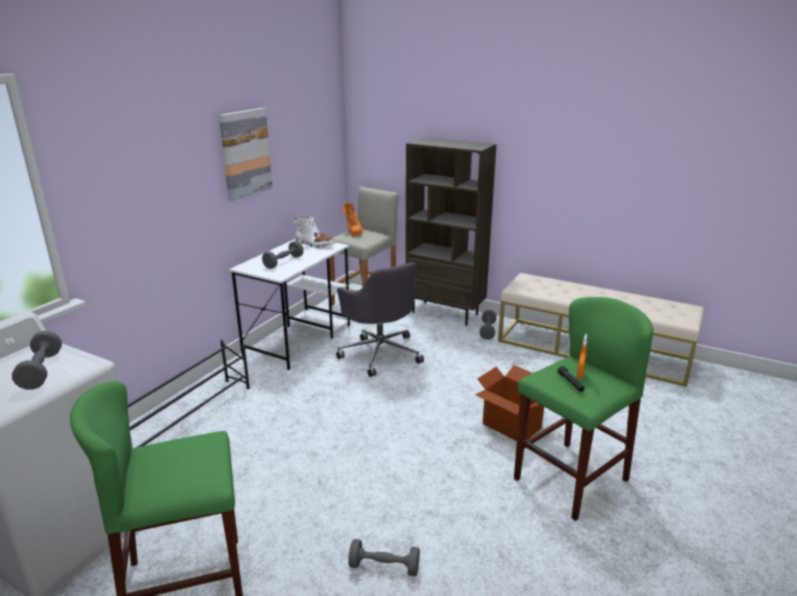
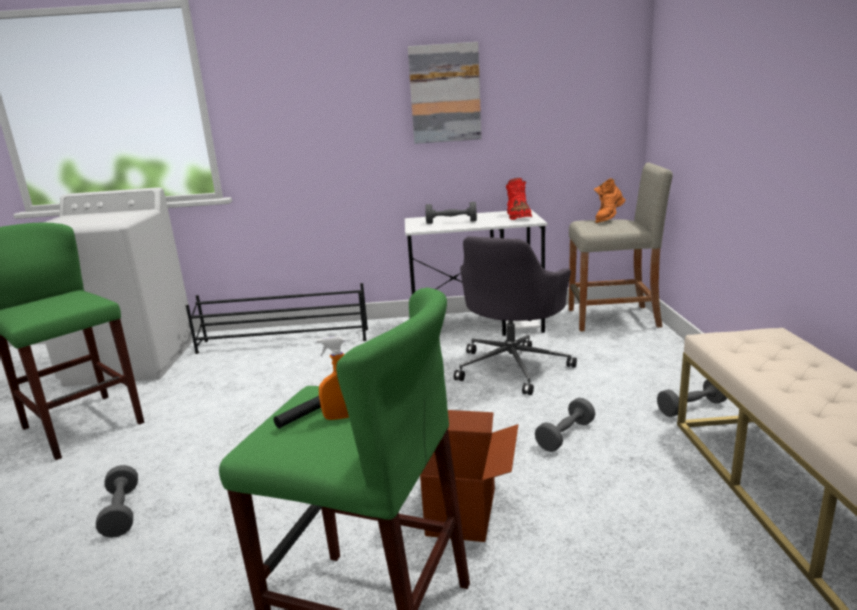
camera: 60 degrees right, 5 degrees down
(41, 371) = (100, 219): grey dumbbell -> grey dumbbell (565, 435)
(314, 244) = (518, 216): white boot -> red boot
(445, 313) = (679, 365): brown bookcase -> none

